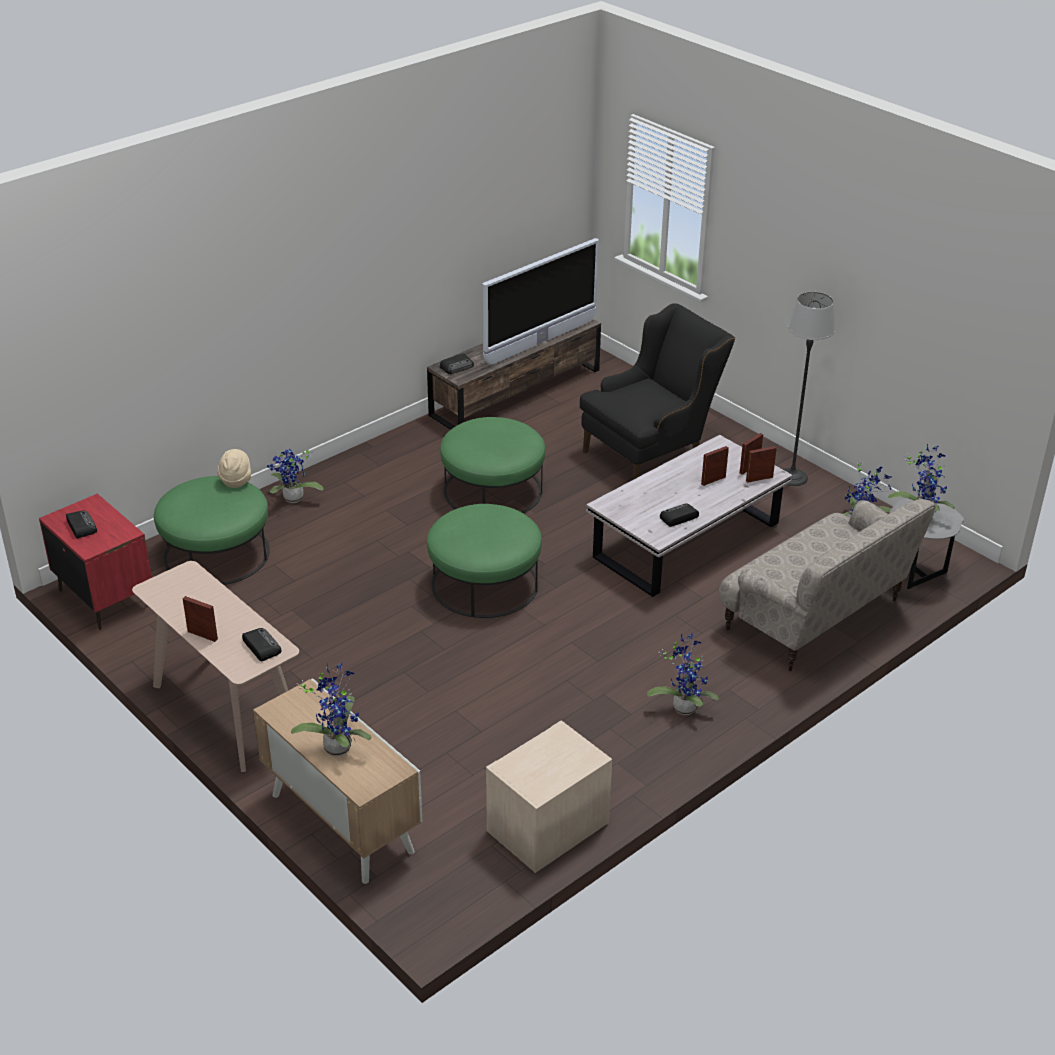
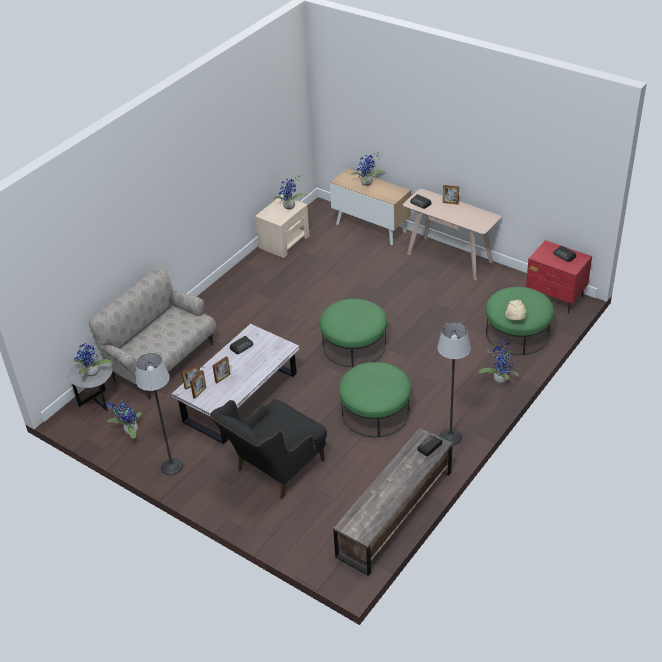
camera: 170 degrees right, 5 degrees up
(406, 448) = (450, 437): none -> floor lamp
(540, 342) = (376, 490): television -> none
(683, 706) = (231, 300): potted plant -> potted plant (290, 207)

